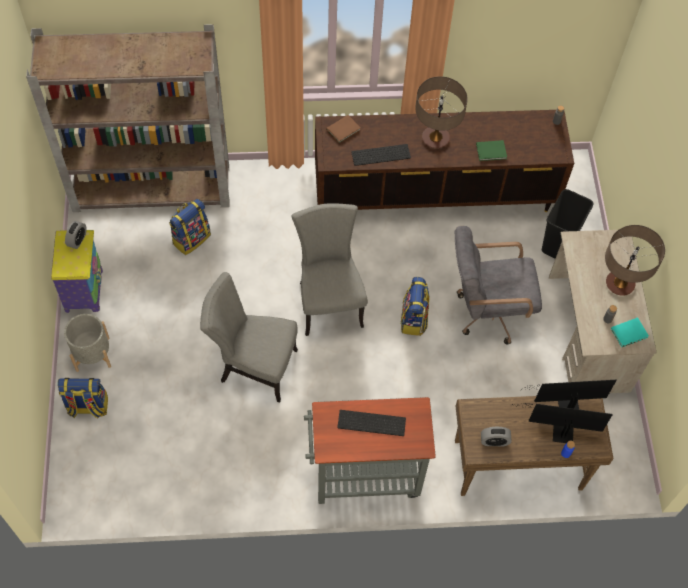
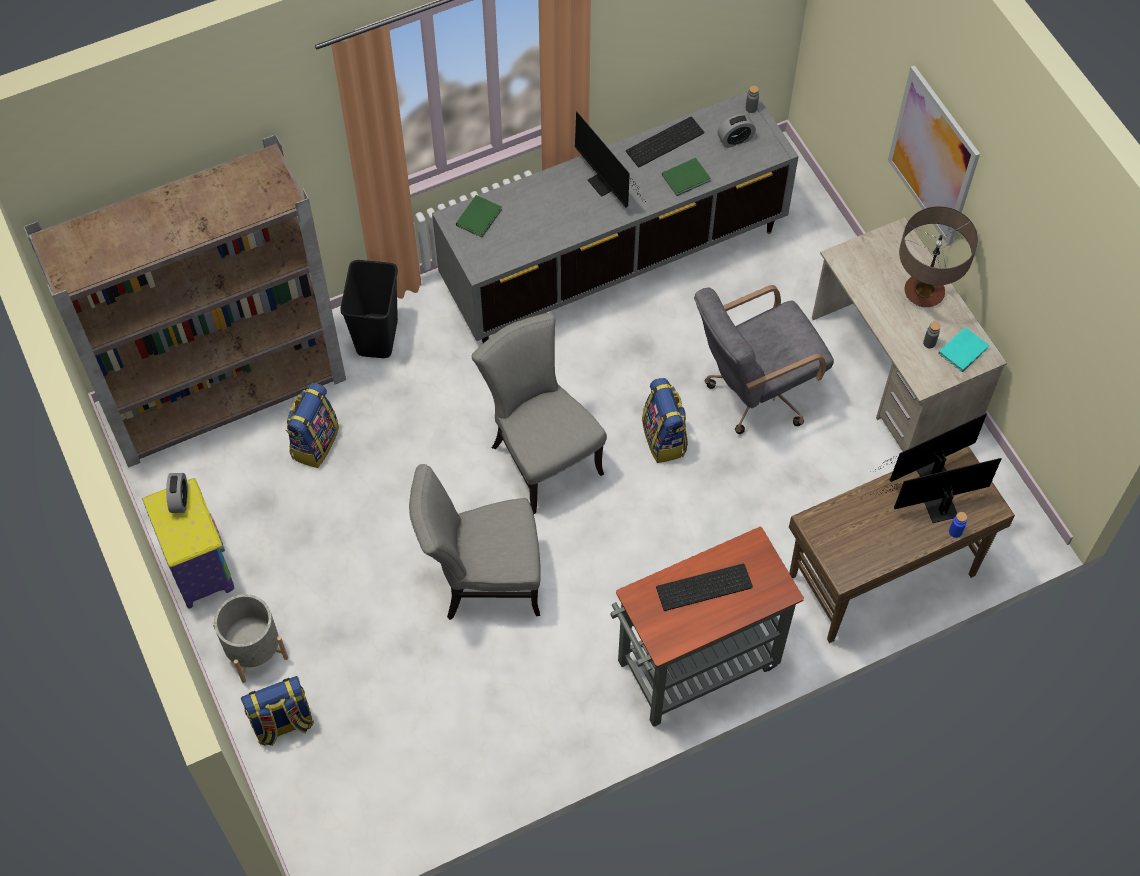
camera: 20 degrees left, 0 degrees up
(344, 129) = (480, 217): brown book -> green book
(381, 154) = (544, 232): keyboard -> keyboard (664, 140)
(434, 194) = (614, 262): brown cabinet -> grey cabinet
(435, 138) = (606, 186): table lamp -> monitor
(494, 441) = (861, 551): alarm clock -> alarm clock (735, 140)
(558, 244) = (805, 271): black trash can -> black trash can (378, 337)
(656, 191) = (933, 156): none -> picture

